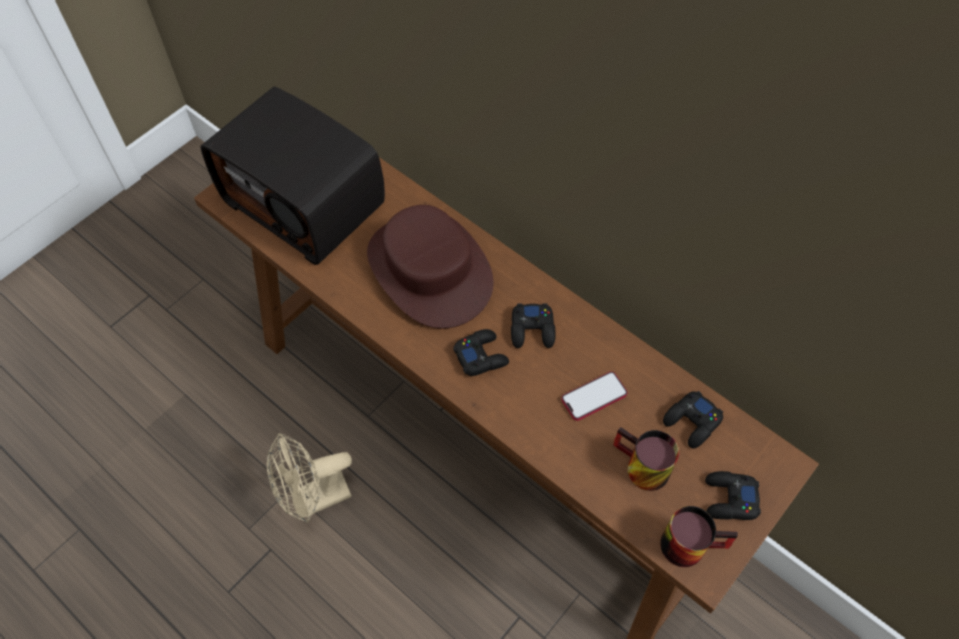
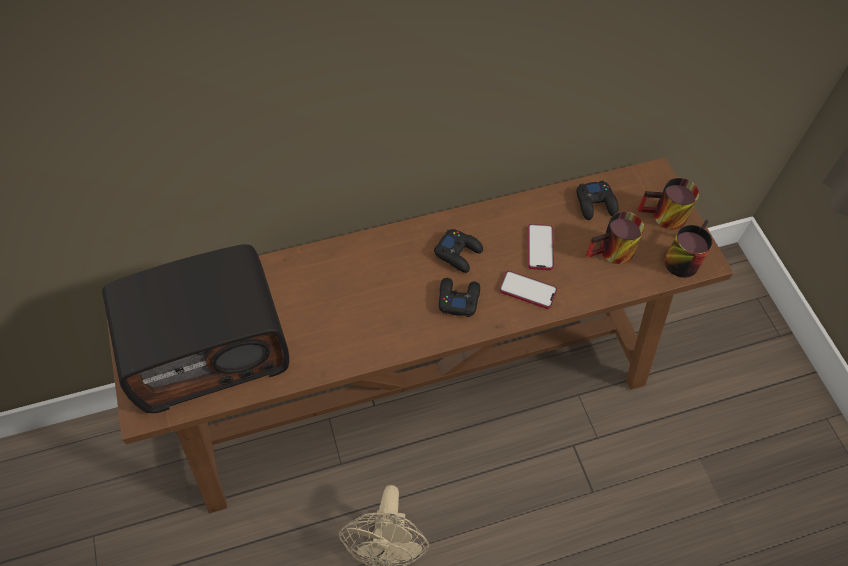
camera: 60 degrees left, 0 degrees up
(429, 270) = (353, 292): brown hat -> none
(534, 410) = (527, 290): none -> phone
(729, 499) = (663, 218): black game controller -> mug

